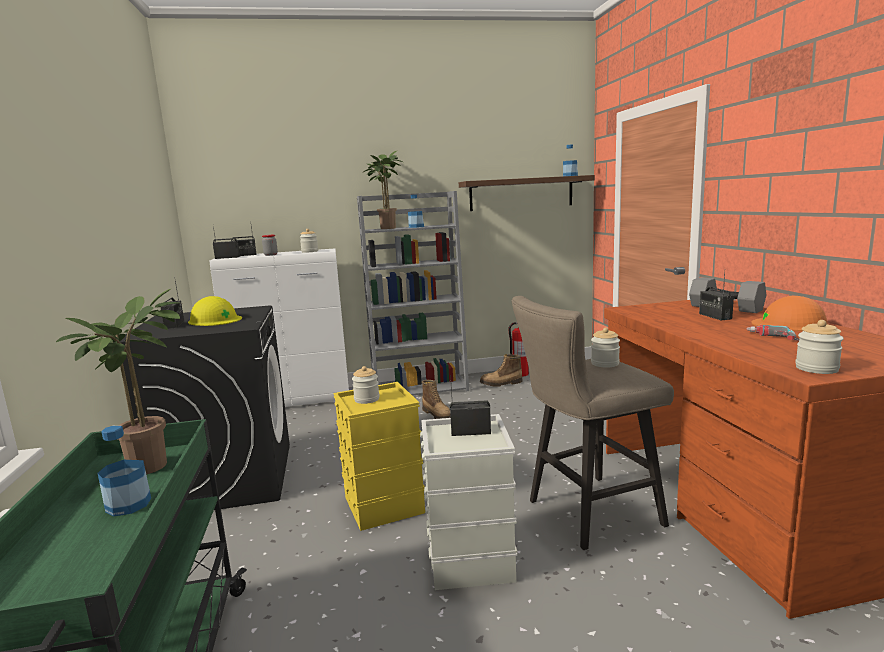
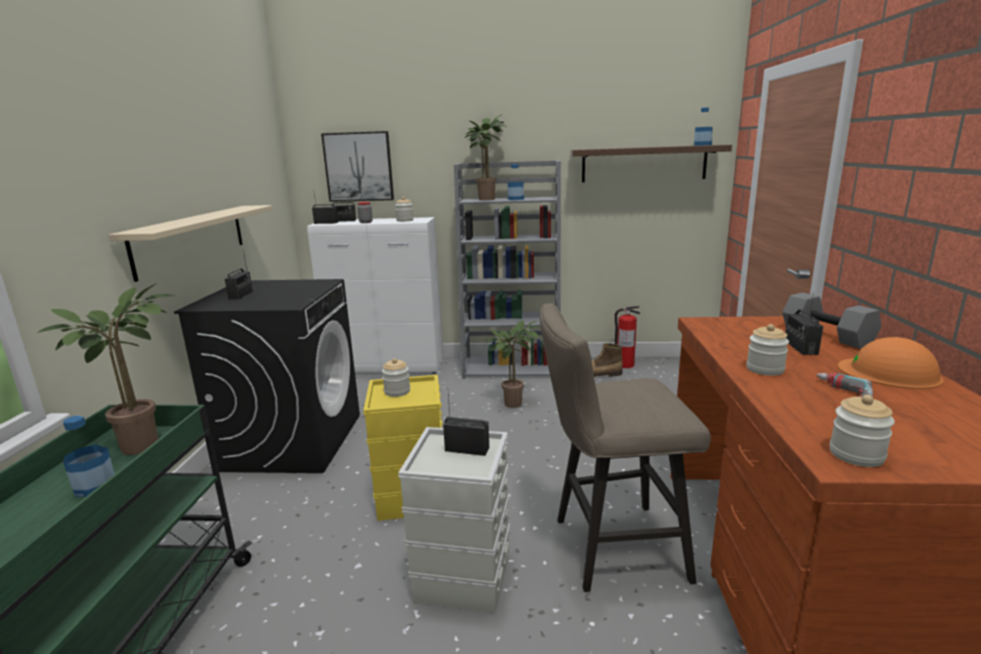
camera: 15 degrees right, 5 degrees up
(116, 269) = (191, 239): none -> beige shelf
(215, 320) = (278, 293): yellow hard hat -> none
(255, 202) = (358, 167): none -> picture
(438, 415) = (514, 402): boot -> potted plant
(605, 363) = (642, 390): jar -> jar (765, 369)

